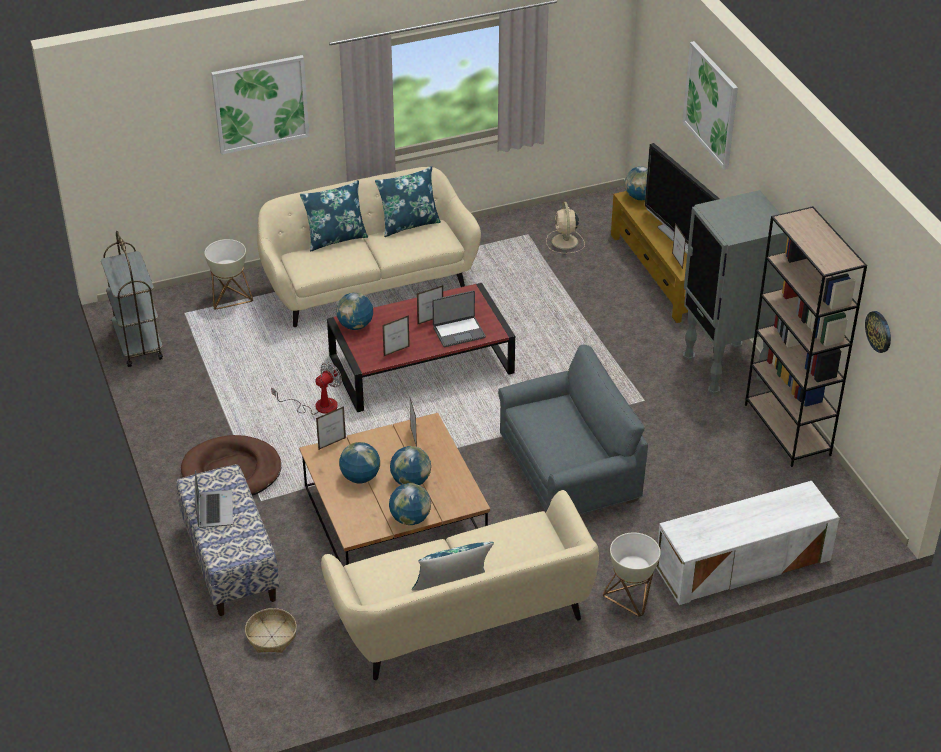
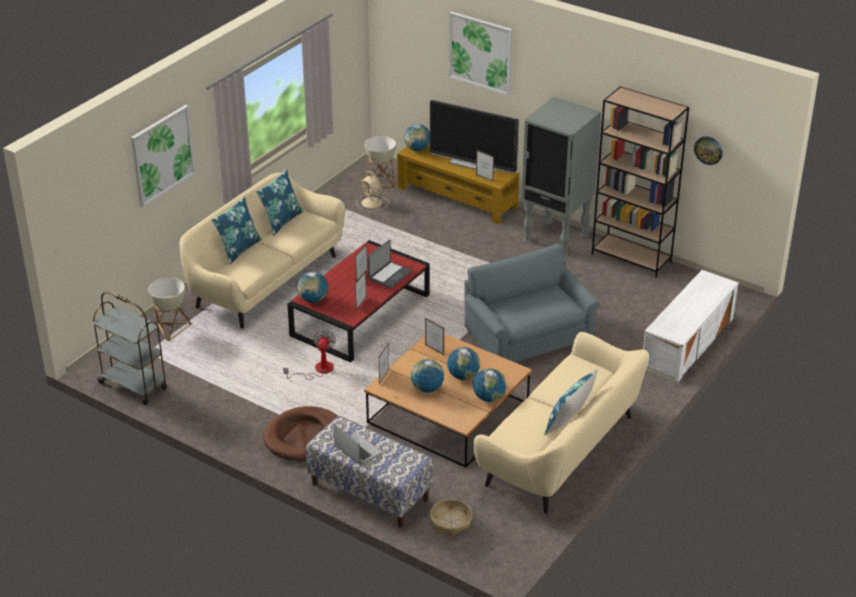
camera: 35 degrees left, 5 degrees down
(569, 469) = (528, 336): grey armchair -> grey armchair turned 60 degrees counterclockwise
(630, 599) = (647, 392): planter -> planter (380, 182)

